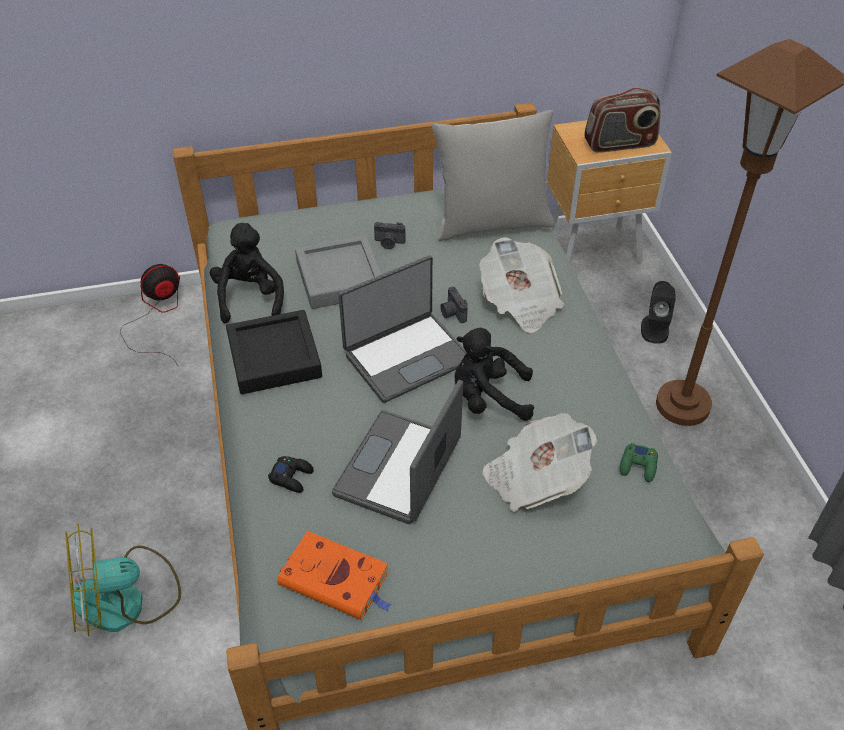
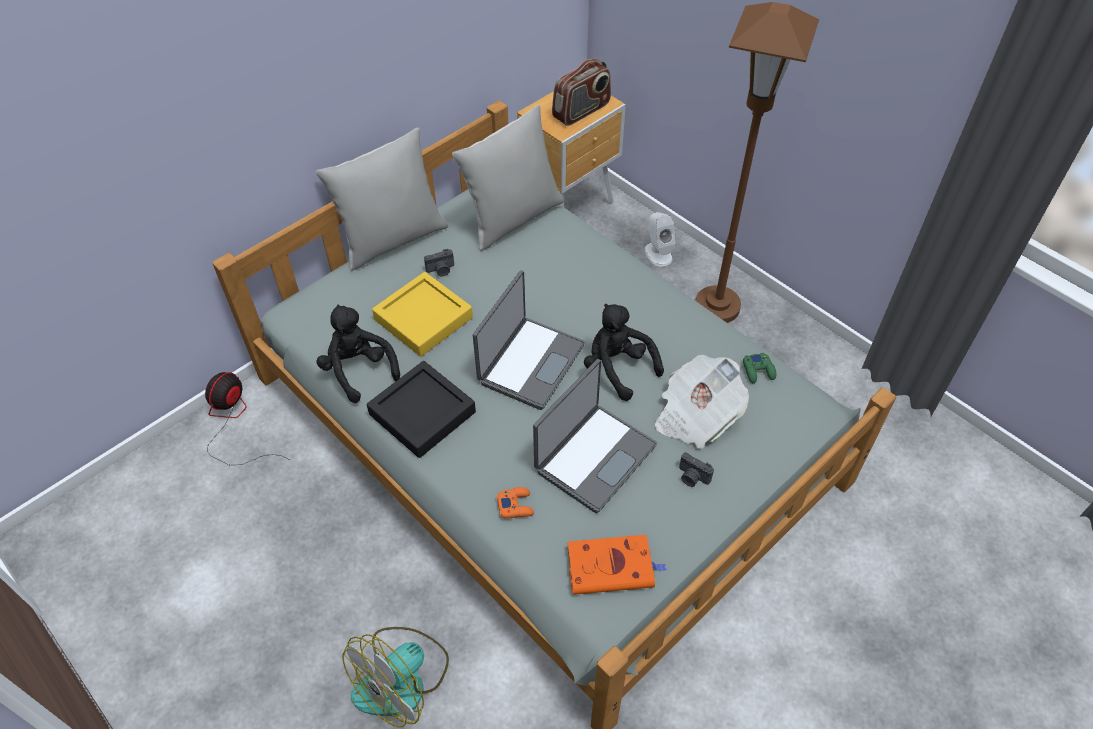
camera: 30 degrees left, 5 degrees up
(292, 477) = (515, 505): black game controller -> orange game controller
(340, 278) = (423, 319): grey tray -> yellow tray
(368, 202) = (392, 239): none -> grey pillow
(400, 469) = (594, 457): laptop -> laptop turned 135 degrees counterclockwise
(452, 313) = (538, 310): camera -> camera (692, 477)
(488, 398) = (617, 368): black plush toy -> black plush toy turned 75 degrees clockwise
(520, 302) = (584, 278): newspaper -> none
(654, 329) = (658, 253): black speaker -> white speaker

